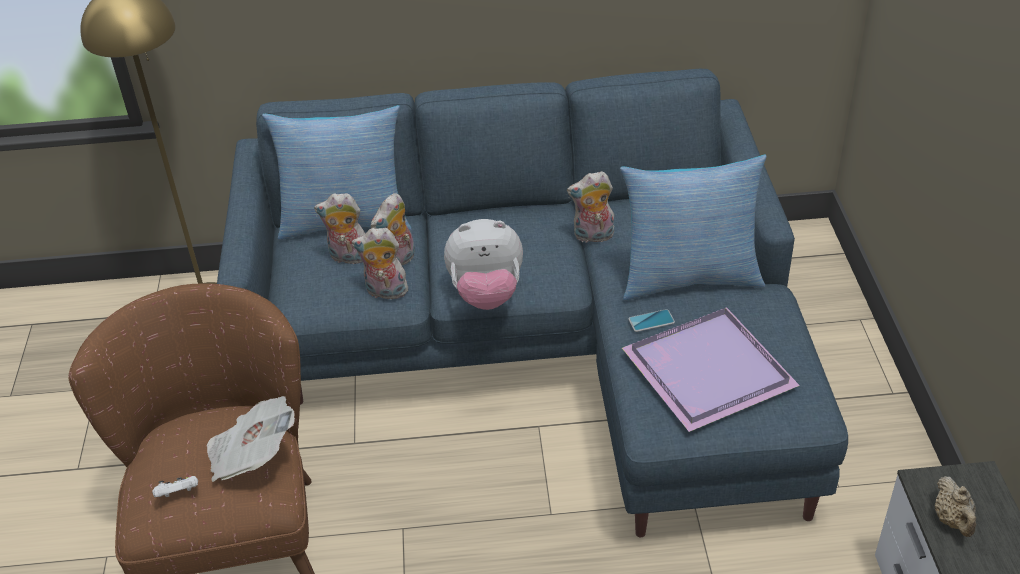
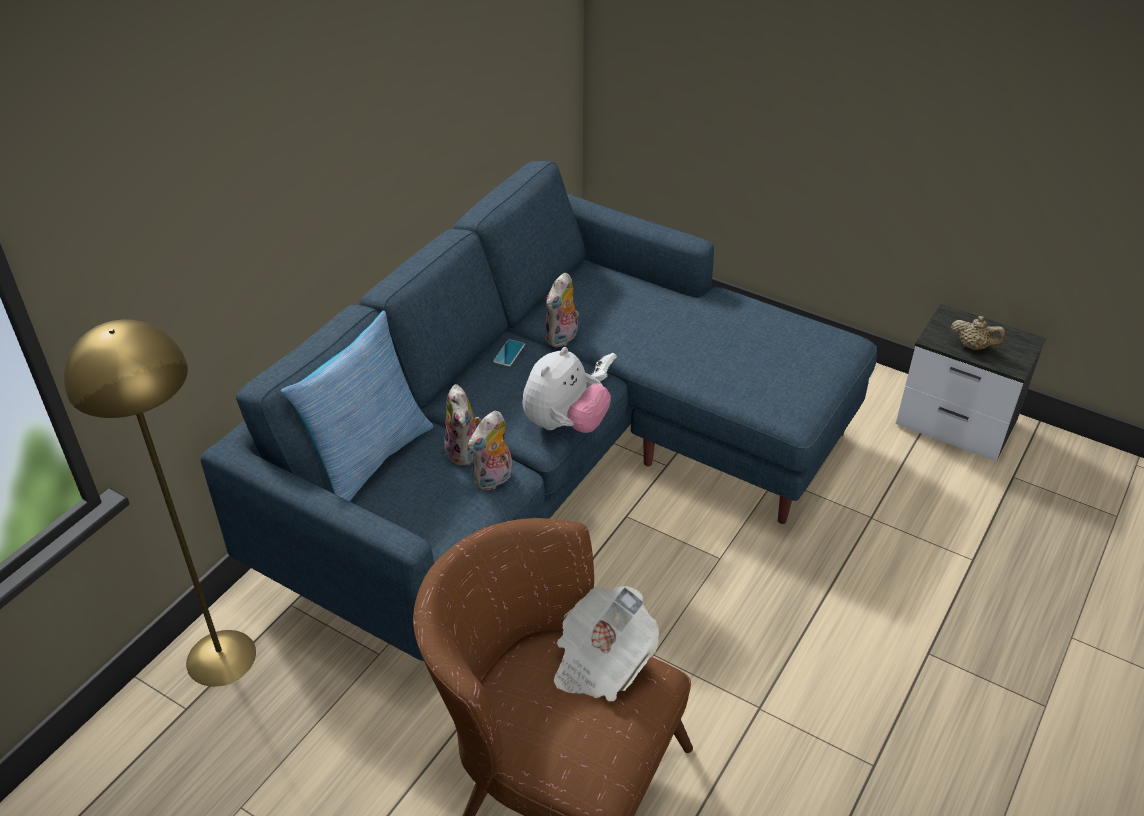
camera: 55 degrees left, 0 degrees up
(178, 494) = (599, 736): white game controller -> white game controller (601, 377)
(348, 257) = (425, 479): plush toy -> none
(651, 321) = (691, 359): phone -> phone (509, 353)
(689, 277) = (664, 319): pillow -> none
(704, 370) = (765, 363): purple tray -> none

